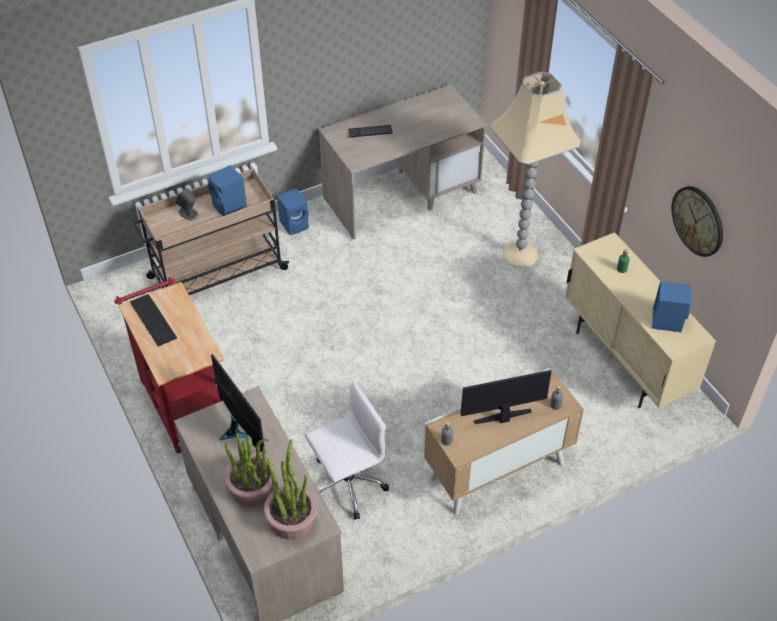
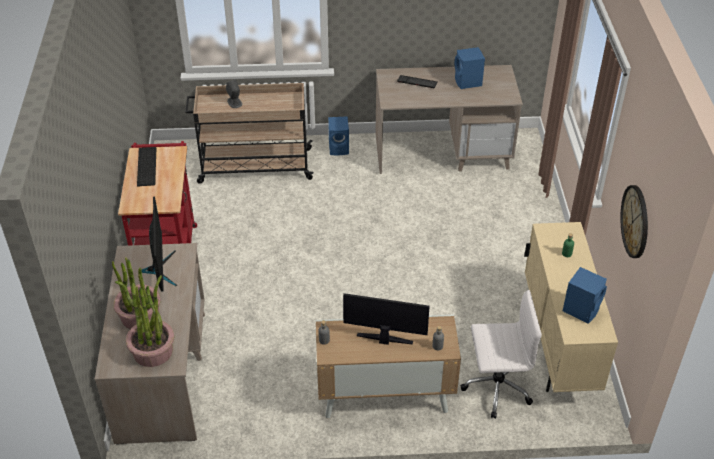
camera: 25 degrees right, 5 degrees down
(229, 206) = (269, 106): blue speaker -> blue speaker (468, 82)
(346, 484) = (252, 359): white office chair -> white office chair (495, 386)
(521, 255) = (517, 230): beige floor lamp -> none

